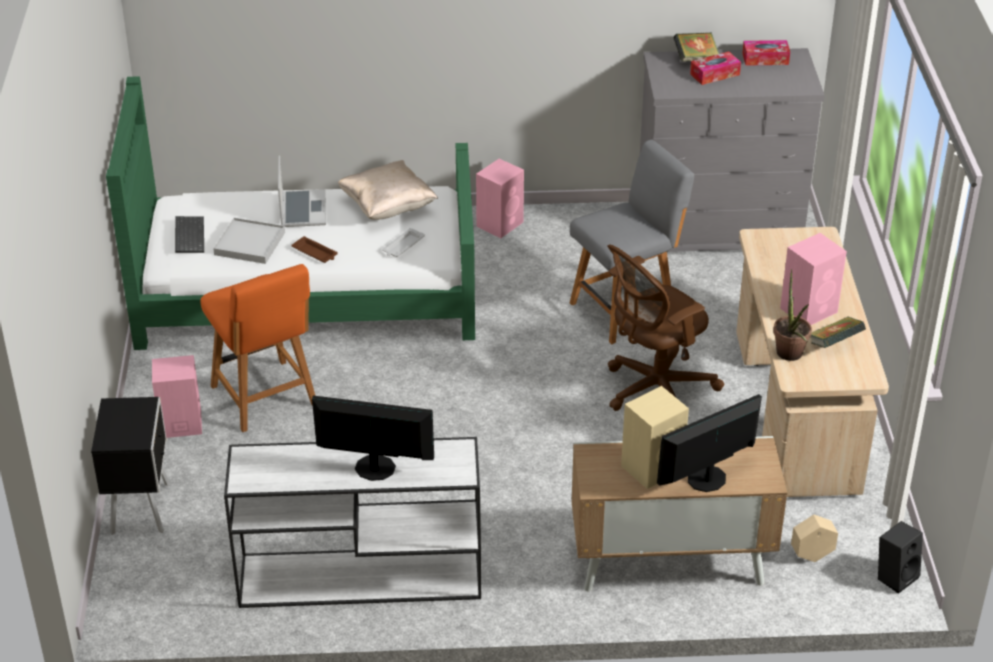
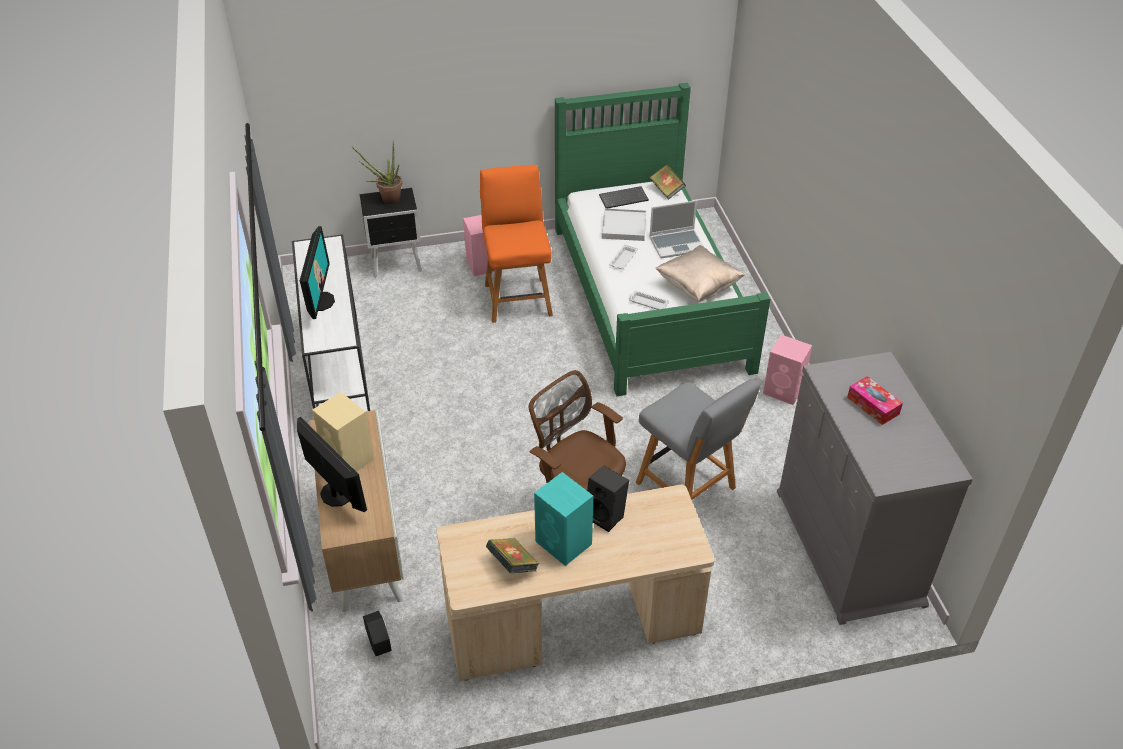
camera: 80 degrees right, 5 degrees up
(265, 398) = (517, 298): orange chair -> orange chair turned 120 degrees clockwise
(315, 253) = (623, 260): brown tray -> white tray
(695, 59) = (897, 389): book -> book (666, 190)
(765, 59) = (926, 443): tissue box -> none
(790, 356) = (488, 531): potted plant -> potted plant (387, 199)
(809, 309) = (564, 543): pink speaker -> turquoise speaker
(811, 555) = (379, 645): beige planter -> black planter
(895, 576) = (357, 713): black speaker -> black speaker (607, 515)

